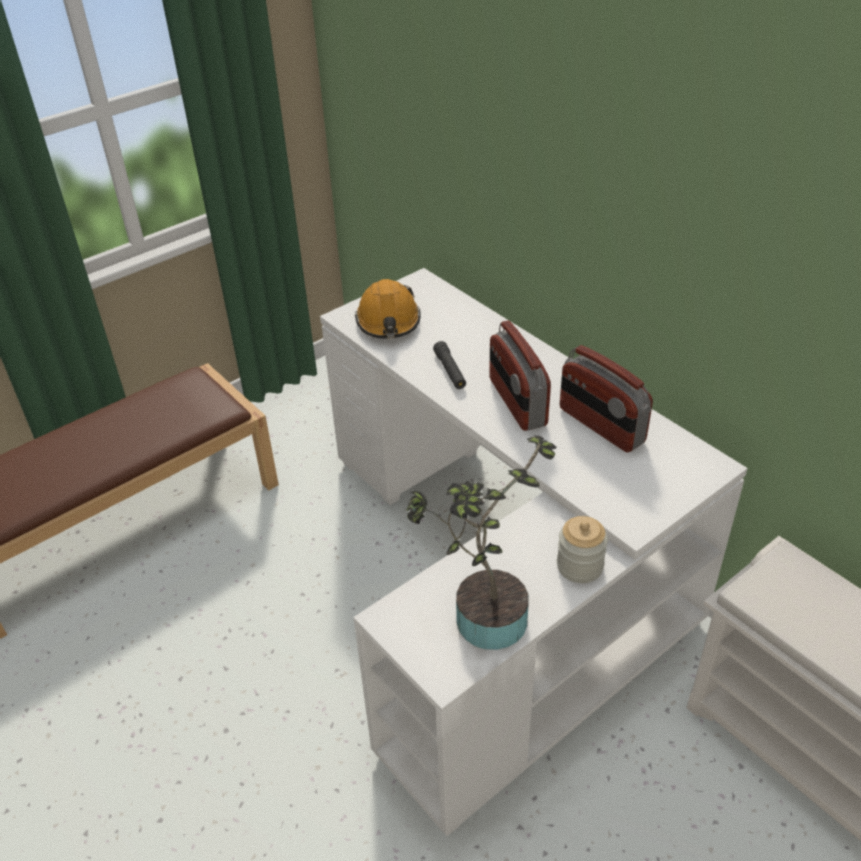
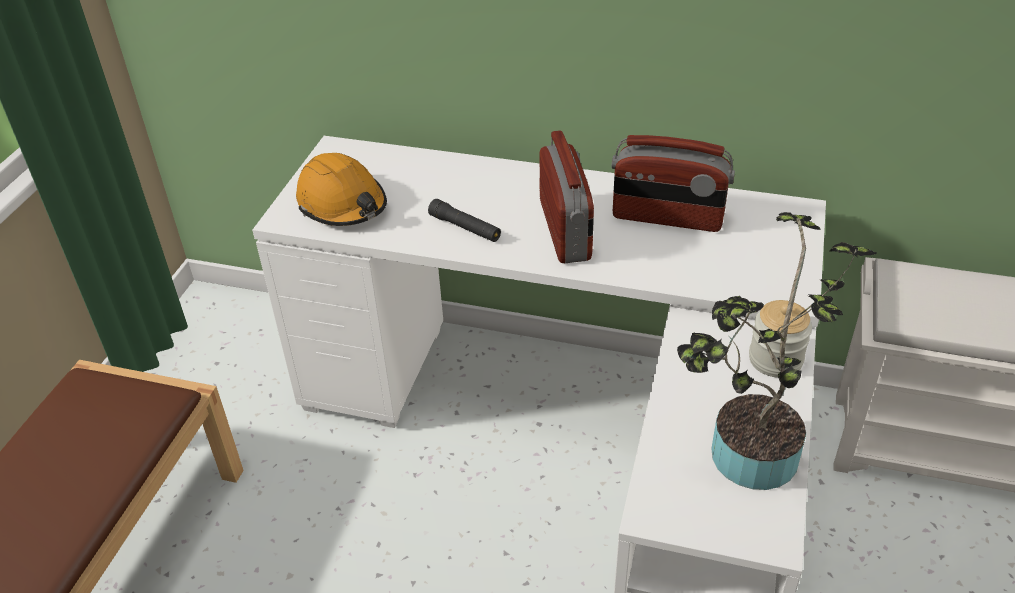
camera: 35 degrees left, 0 degrees up
(516, 402) = (566, 230): radio -> radio turned 135 degrees counterclockwise

